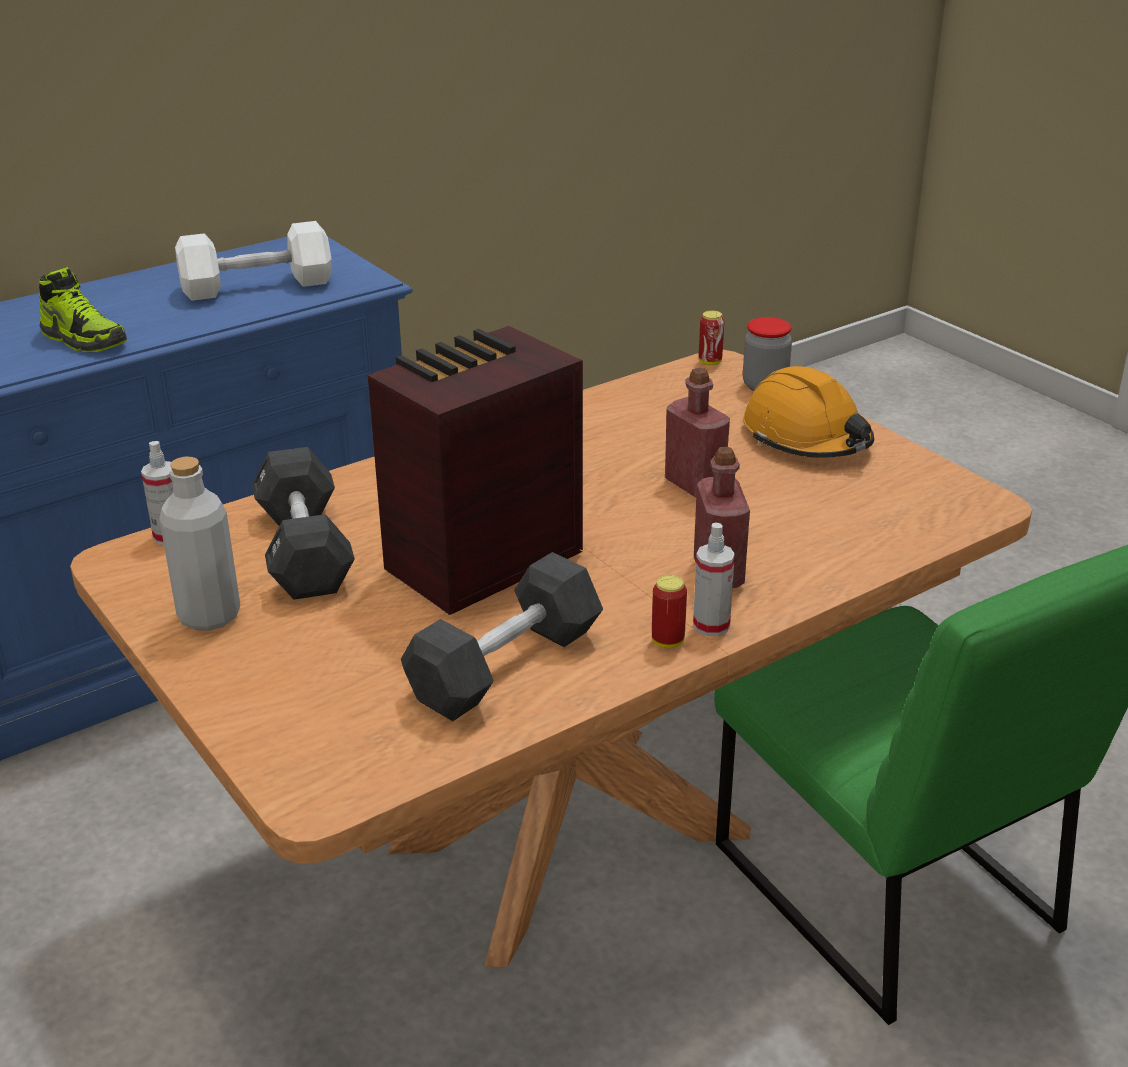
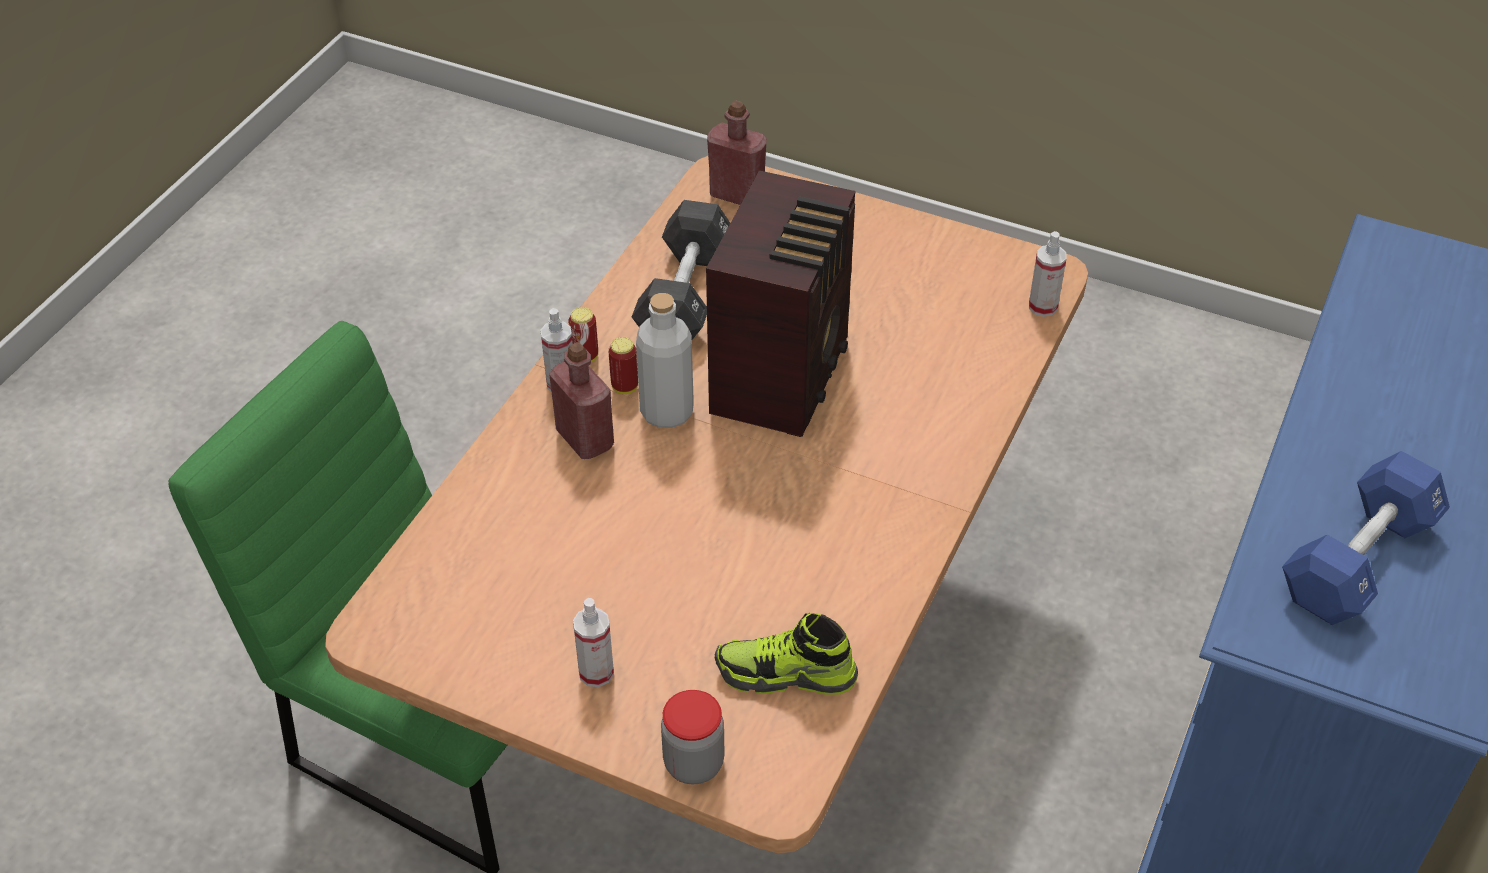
camera: 150 degrees right, 15 degrees up
(84, 339) = (1373, 389): shoe -> shoe (786, 675)
(209, 615) = (924, 256): grey bottle -> grey bottle (667, 412)
(257, 286) = (1357, 560): white dumbbell -> blue dumbbell
(304, 550) = (928, 334): black dumbbell -> none
(694, 485) = (669, 542): red bottle -> red bottle (737, 195)
(710, 362) = (790, 792): can -> can (624, 387)
(807, 438) = (596, 672): orange hard hat -> spray bottle

